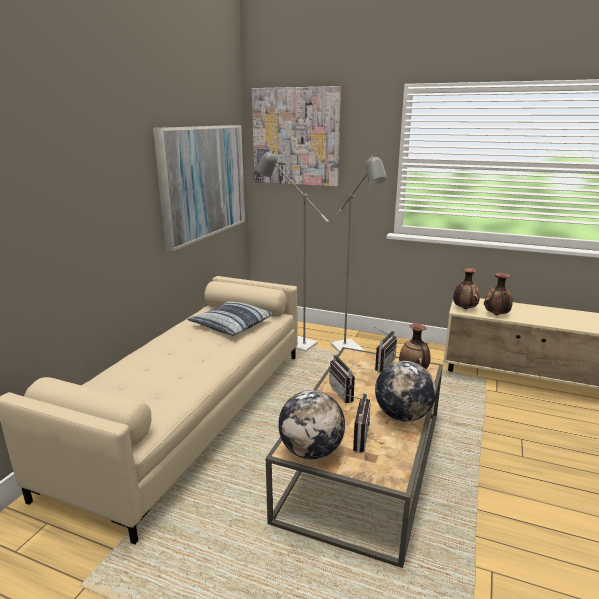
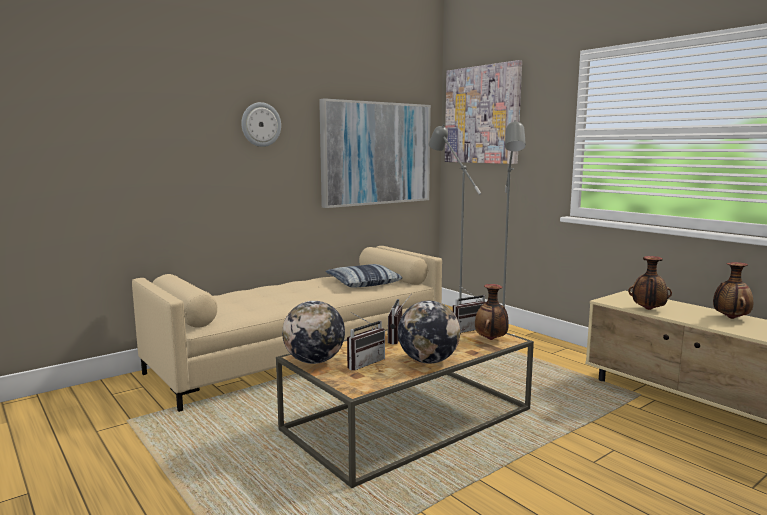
camera: 30 degrees right, 10 degrees down
(102, 166) = (261, 124): none -> wall clock
(464, 309) = (615, 300): vase -> vase (730, 318)

